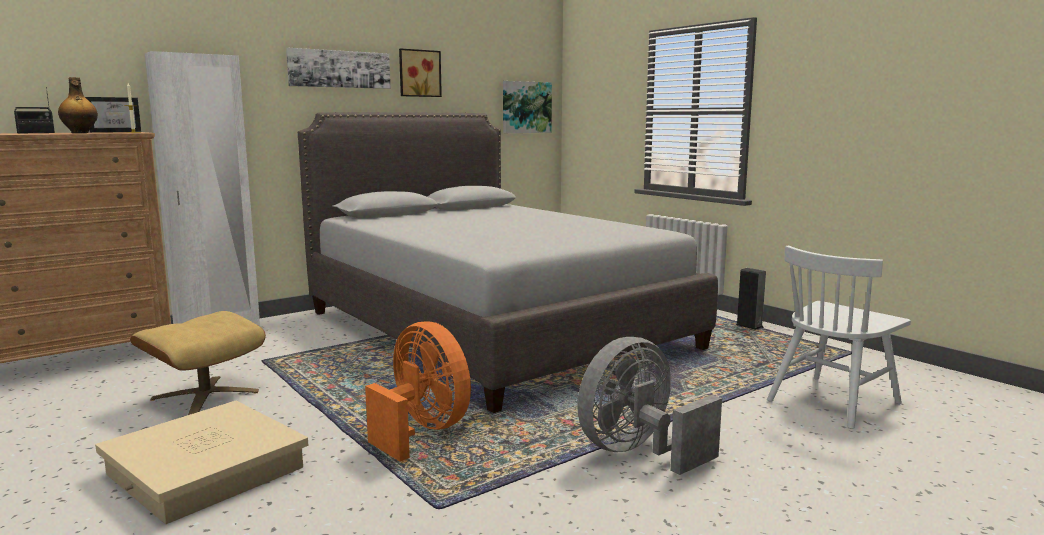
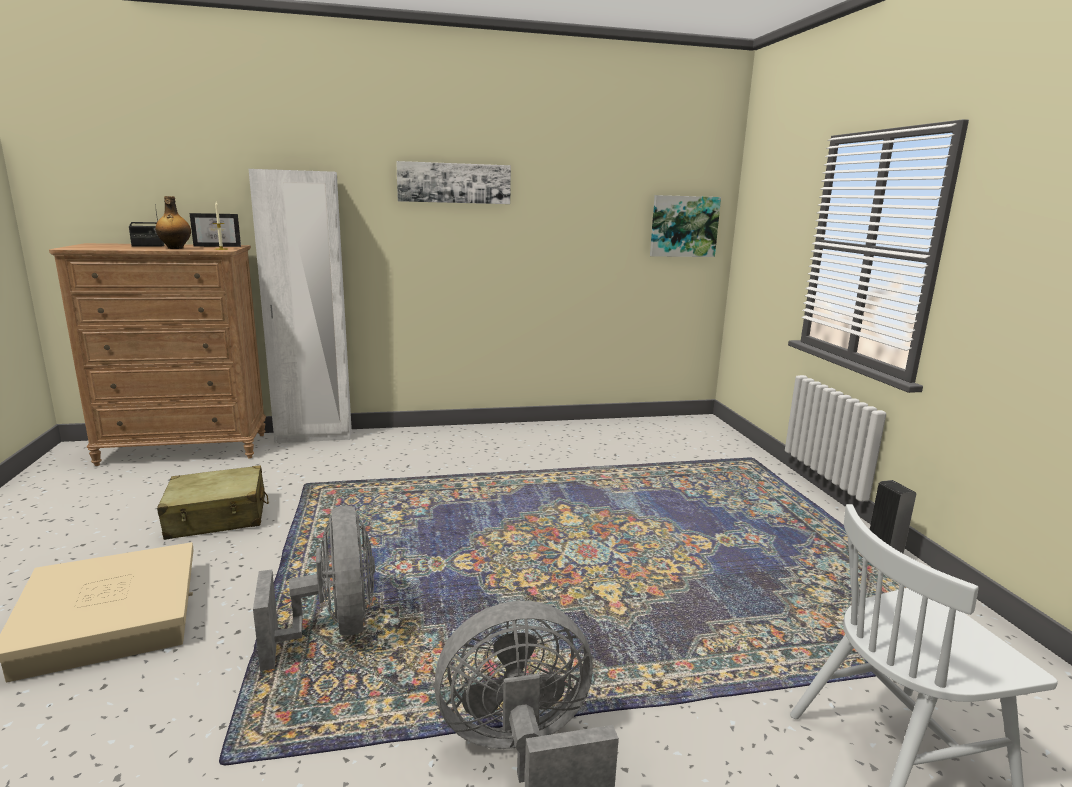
camera: 25 degrees right, 5 degrees up
(205, 395) = (217, 517): beige ottoman -> beige suitcase
(419, 73) = (547, 187): picture -> none
(422, 431) = (333, 628): orange fan -> grey fan
(494, 329) = (555, 490): grey bed -> none

